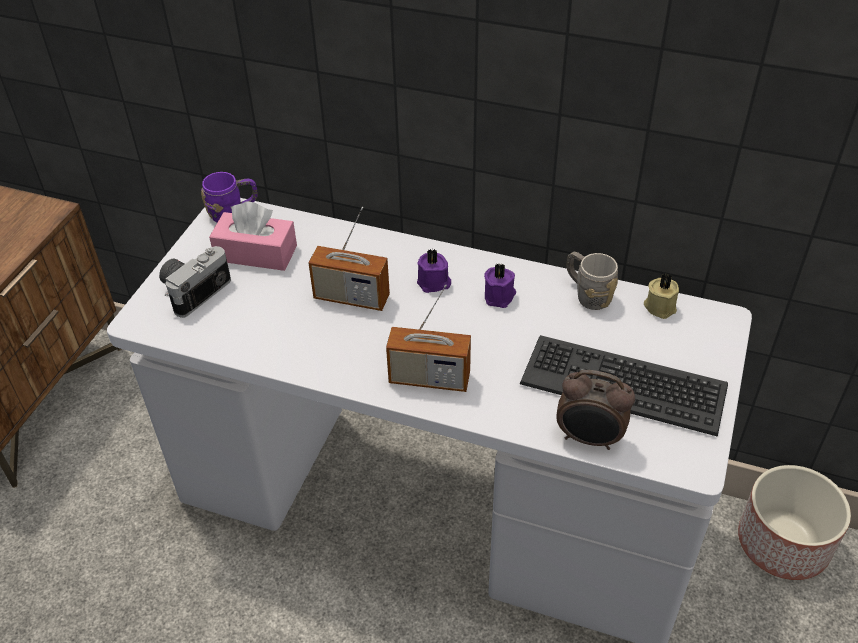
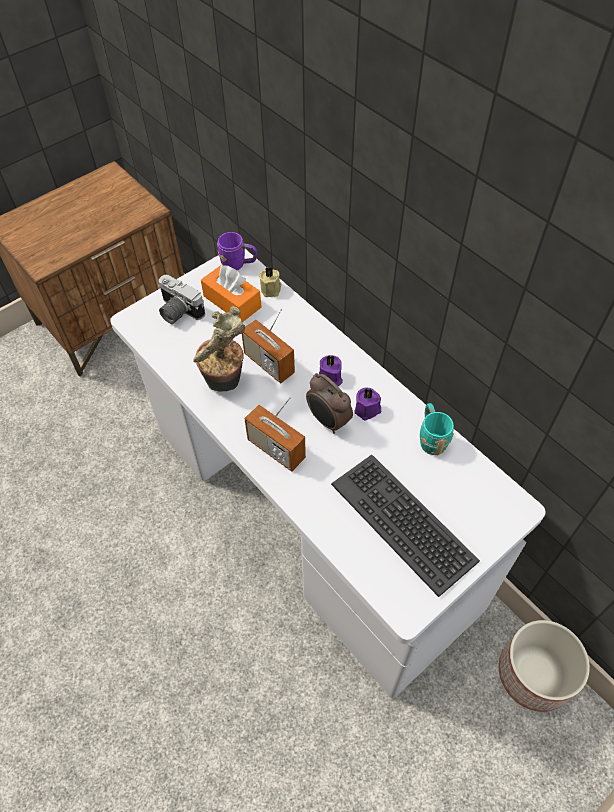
camera: 30 degrees right, 10 degrees up
(194, 290) = (177, 312): camera -> camera turned 120 degrees counterclockwise
(256, 253) = (232, 302): pink tissue box -> orange tissue box
(316, 339) = (225, 384): none -> potted plant
(587, 294) = (431, 438): grey mug -> turquoise mug
(589, 439) = (348, 549): alarm clock -> alarm clock (328, 421)
(660, 306) = (478, 474): beige candle -> beige candle (271, 289)

